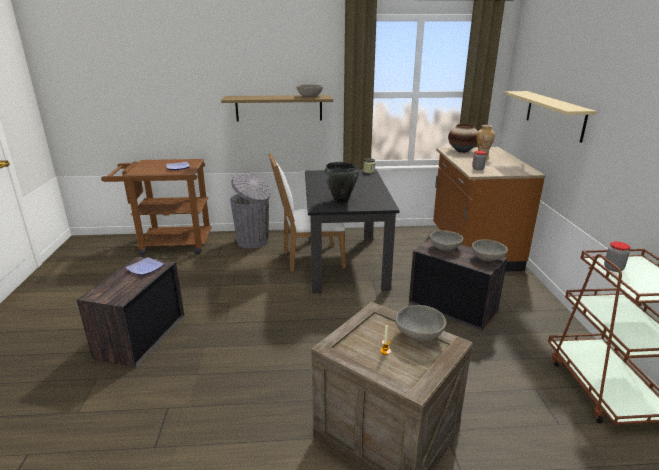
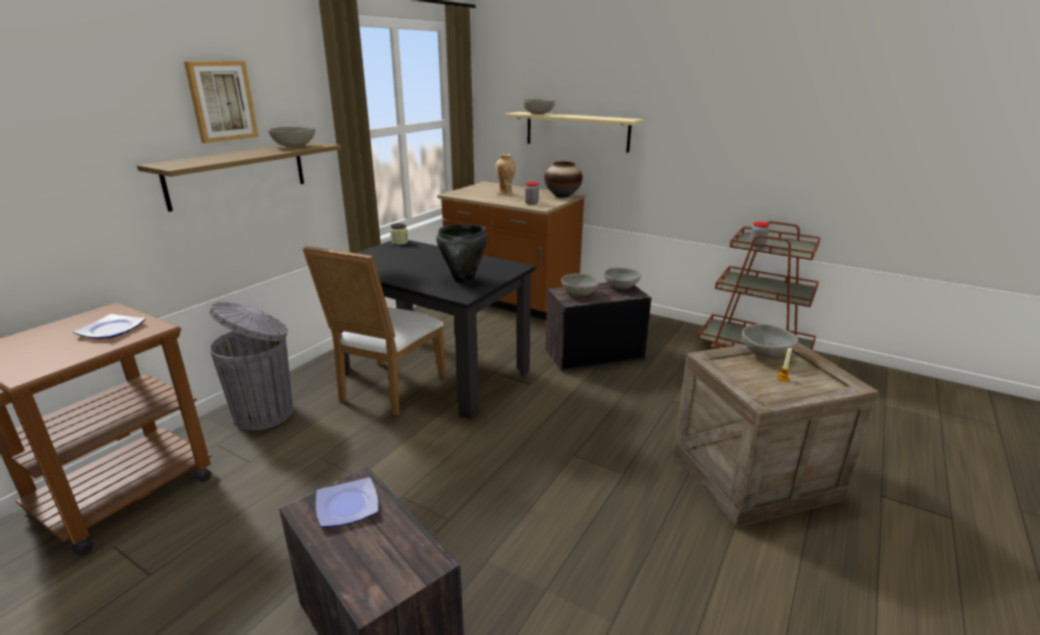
camera: 55 degrees left, 0 degrees up
(276, 67) = (221, 101): none -> picture
(462, 151) = (470, 192): vase -> vase (562, 196)
(528, 94) = (538, 113): none -> grey bowl

